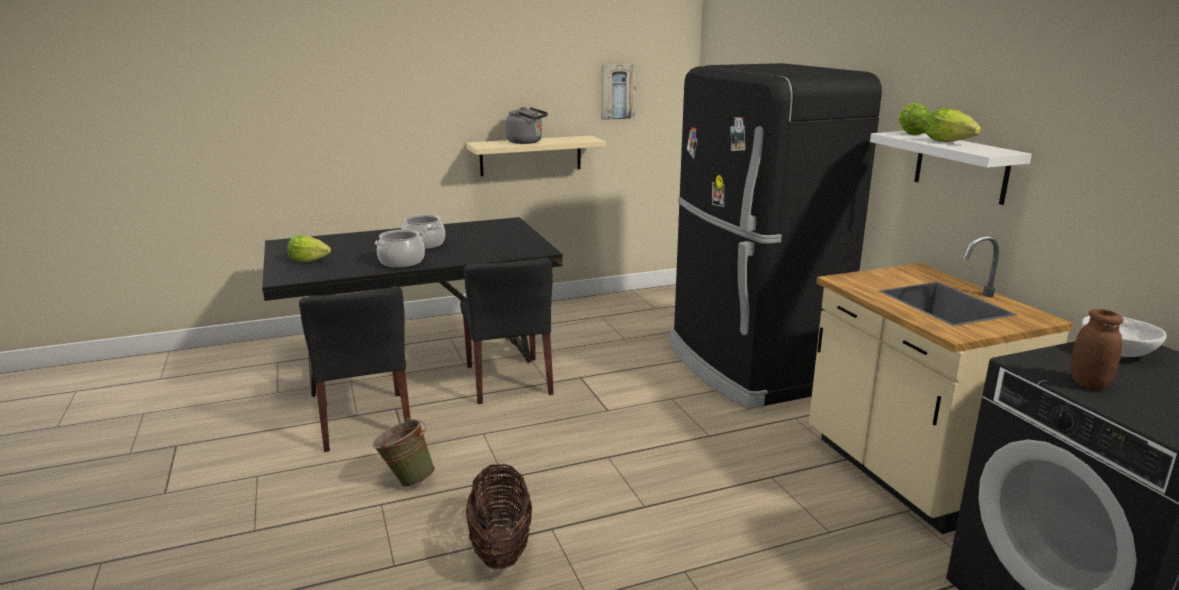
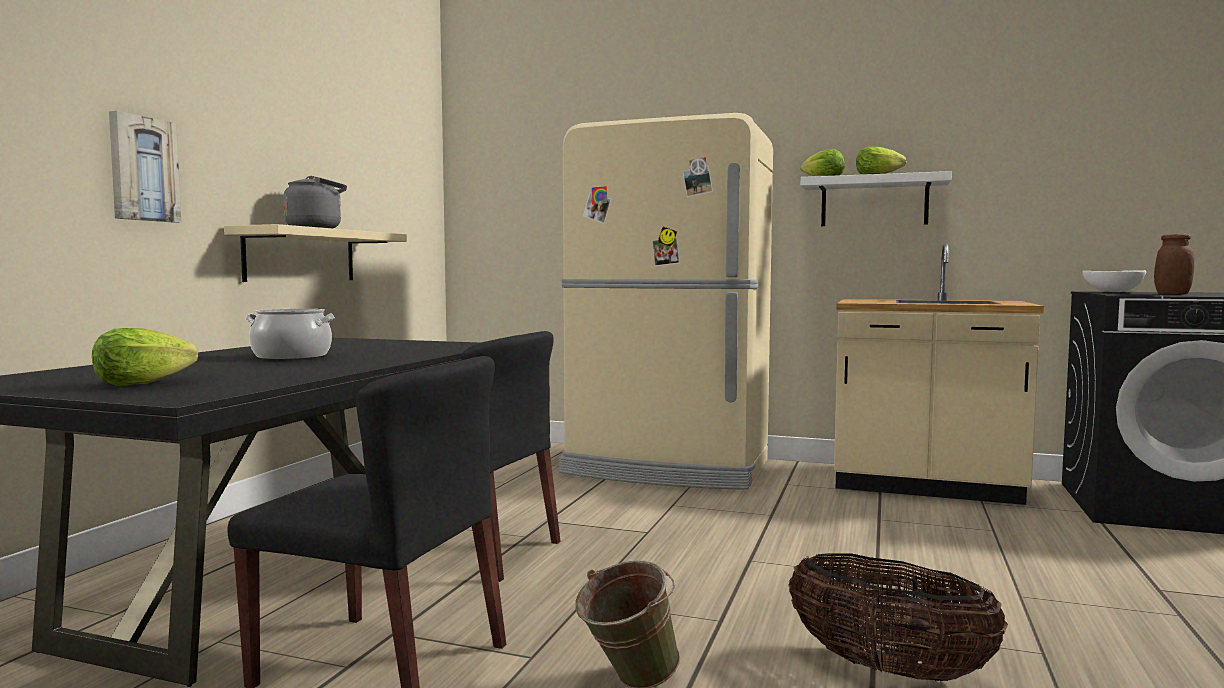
camera: 50 degrees left, 15 degrees down
(402, 262) = (332, 366): cooking pot -> none
(617, 91) = (382, 181): picture -> picture (142, 169)
(748, 367) = (667, 468): black fridge -> beige fridge

